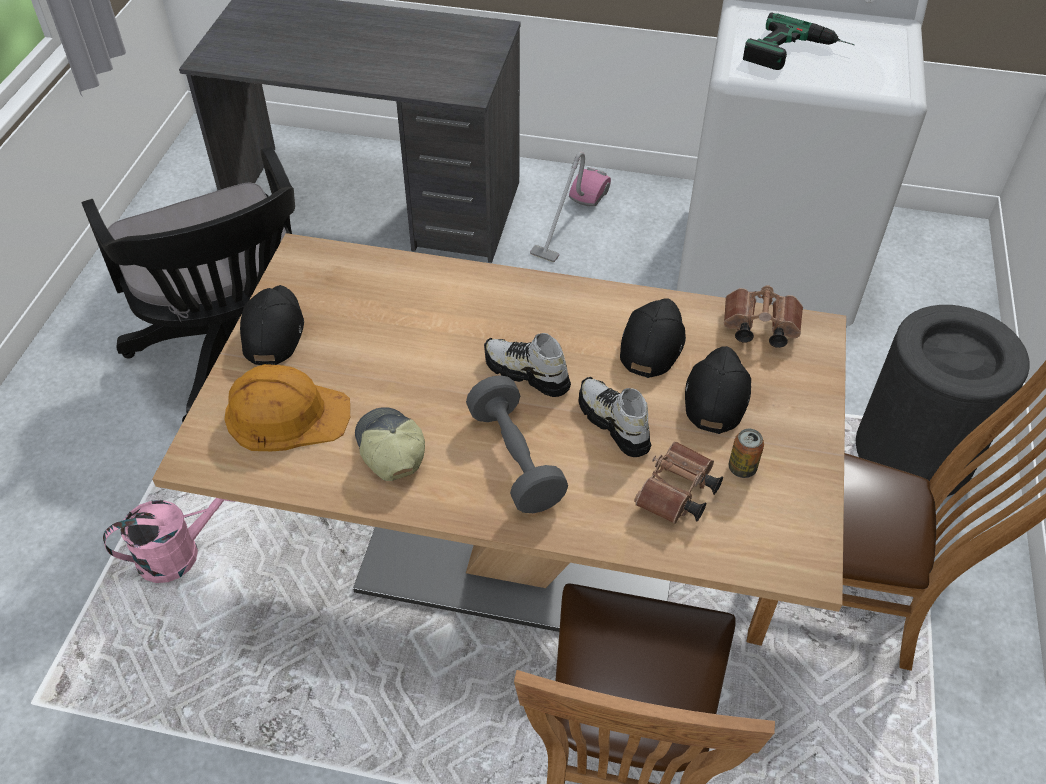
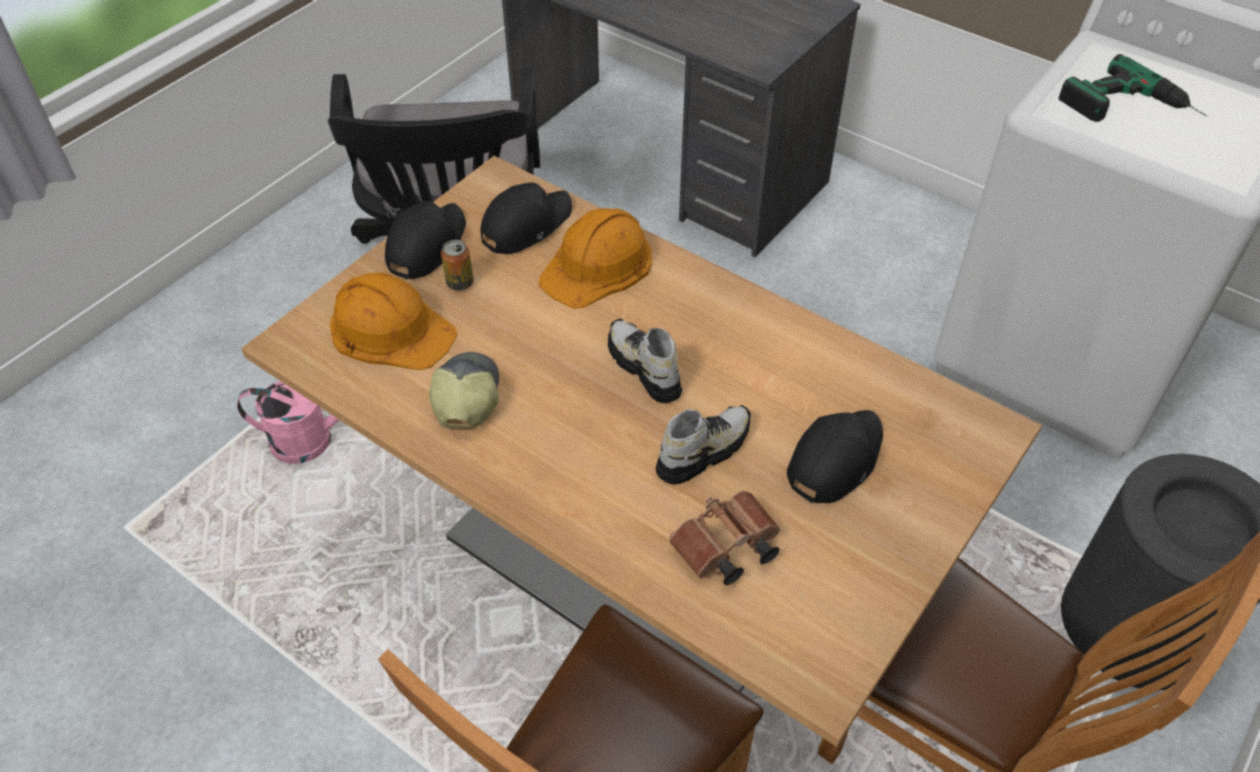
camera: 25 degrees right, 0 degrees up
(436, 300) = (598, 265): none -> orange hard hat
(515, 459) = (580, 451): grey dumbbell -> none
(570, 220) = (864, 237): vacuum cleaner -> none
(613, 424) = (703, 451): shoe -> shoe turned 60 degrees clockwise
(652, 342) = (796, 380): black cap -> black cap (525, 225)
(742, 468) = (815, 549): can -> can (460, 283)
(758, 328) = (926, 404): brown binoculars -> none

